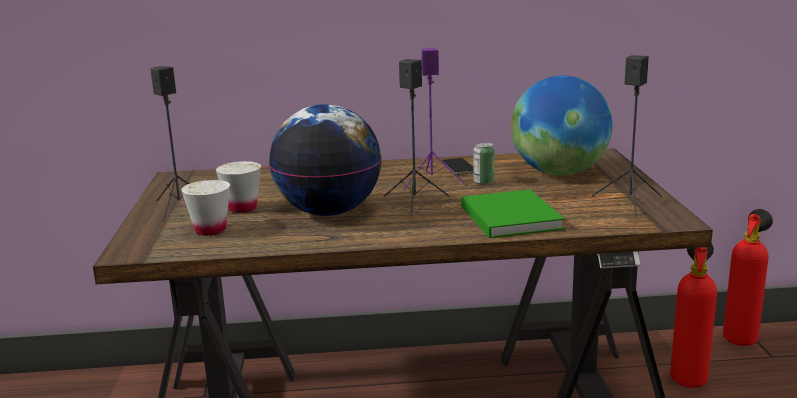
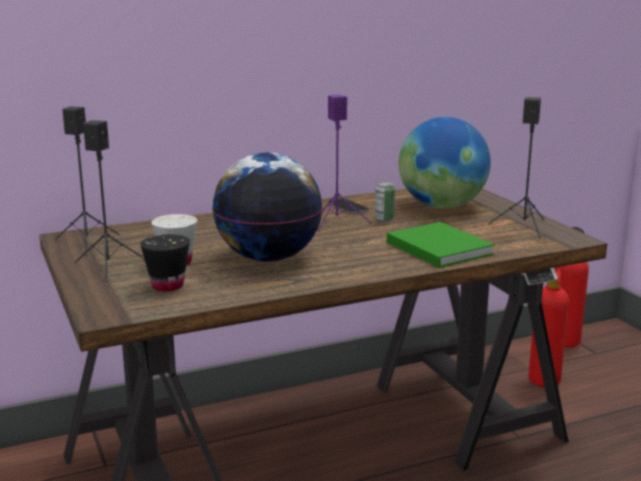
camera: 20 degrees left, 0 degrees up
(210, 230) = (167, 286): white cup -> black cup
(415, 202) = (341, 242): black speaker -> black speaker (88, 243)

